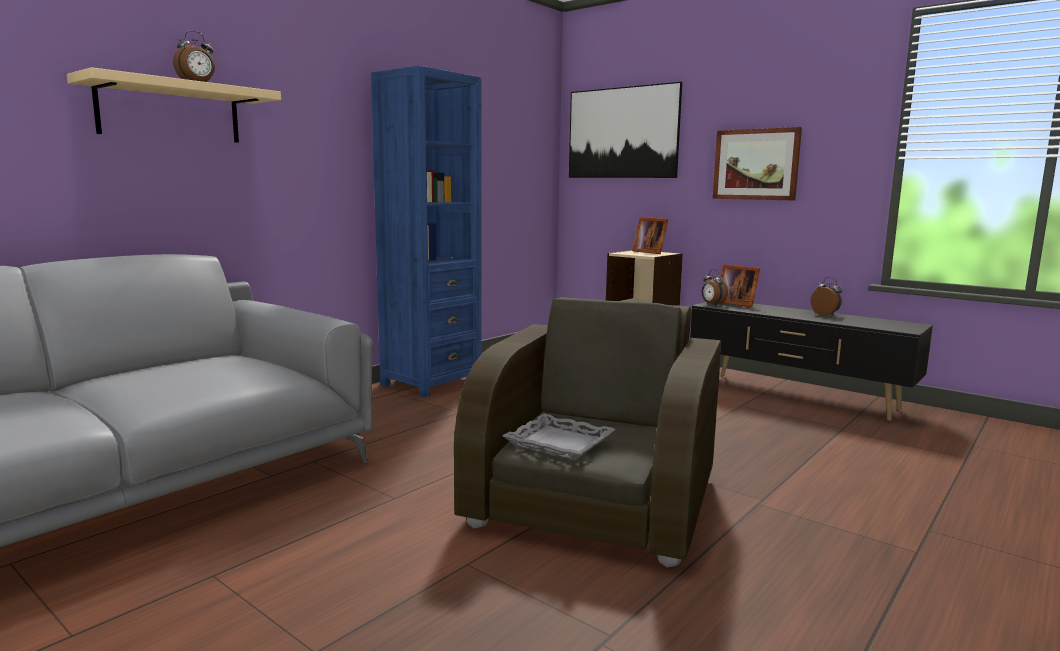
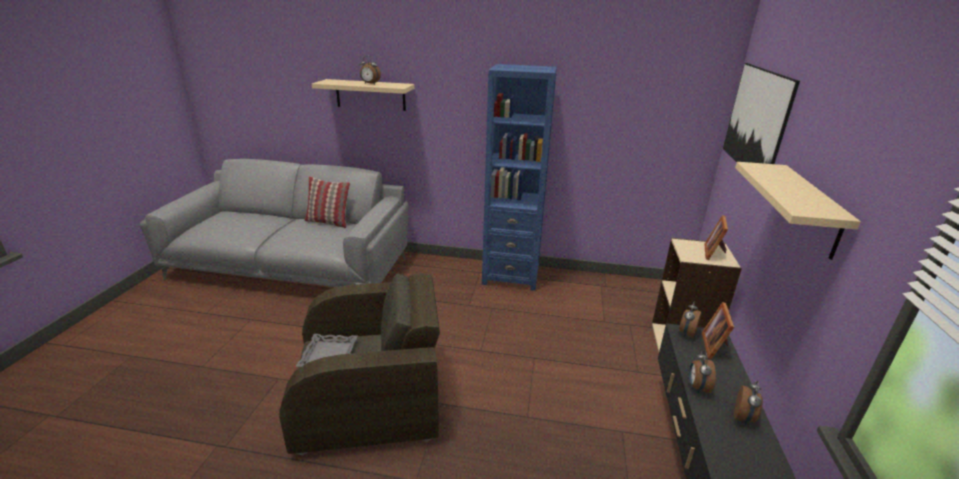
camera: 60 degrees right, 15 degrees up
(166, 364) = (328, 222): none -> pillow
(756, 164) = (810, 210): picture -> beige shelf
(785, 315) = (697, 387): none -> alarm clock

